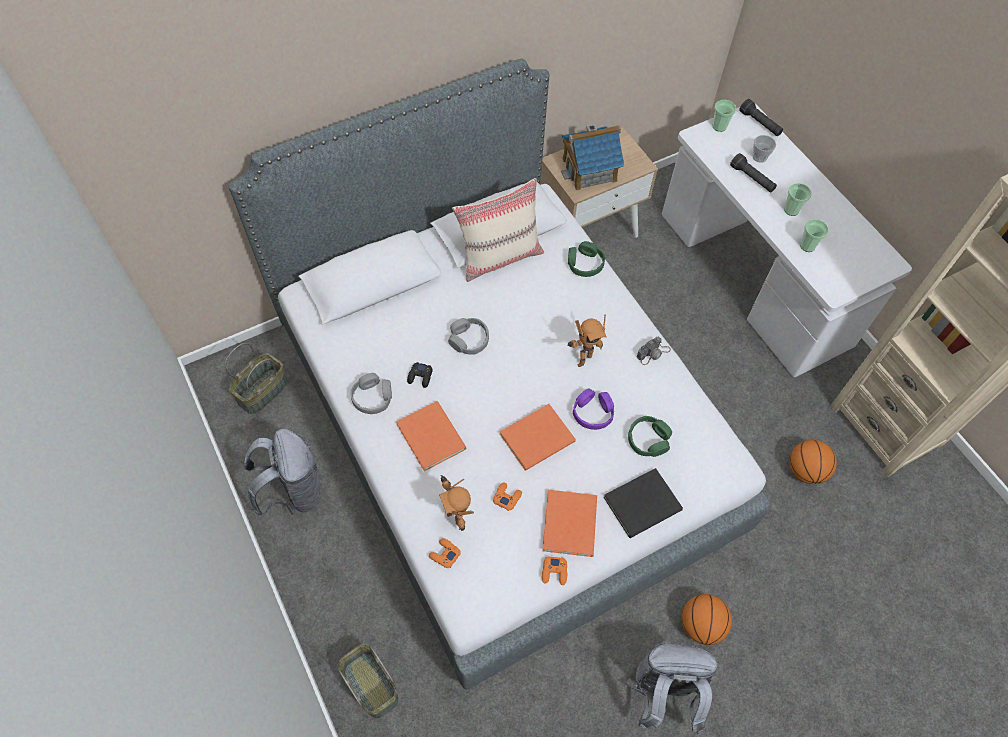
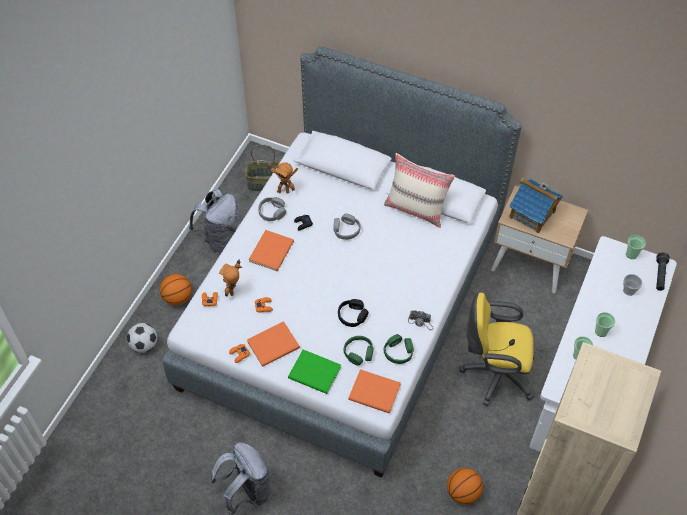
camera: 55 degrees right, 5 degrees down
(370, 685) = (144, 345): basket -> football
(539, 438) = (313, 300): orange book -> orange book (375, 393)
(582, 359) = (383, 290): toy robot -> toy robot (283, 190)
(584, 264) = (452, 252): green headphones -> green headphones (398, 352)
(593, 413) = (352, 315): purple headphones -> black headphones
(645, 504) = (315, 374): black book -> green book
(690, 348) = (494, 374): none -> yellow office chair
(701, 625) = (304, 488): basketball -> basketball (177, 298)
(752, 179) = (604, 296): black flashlight -> none

